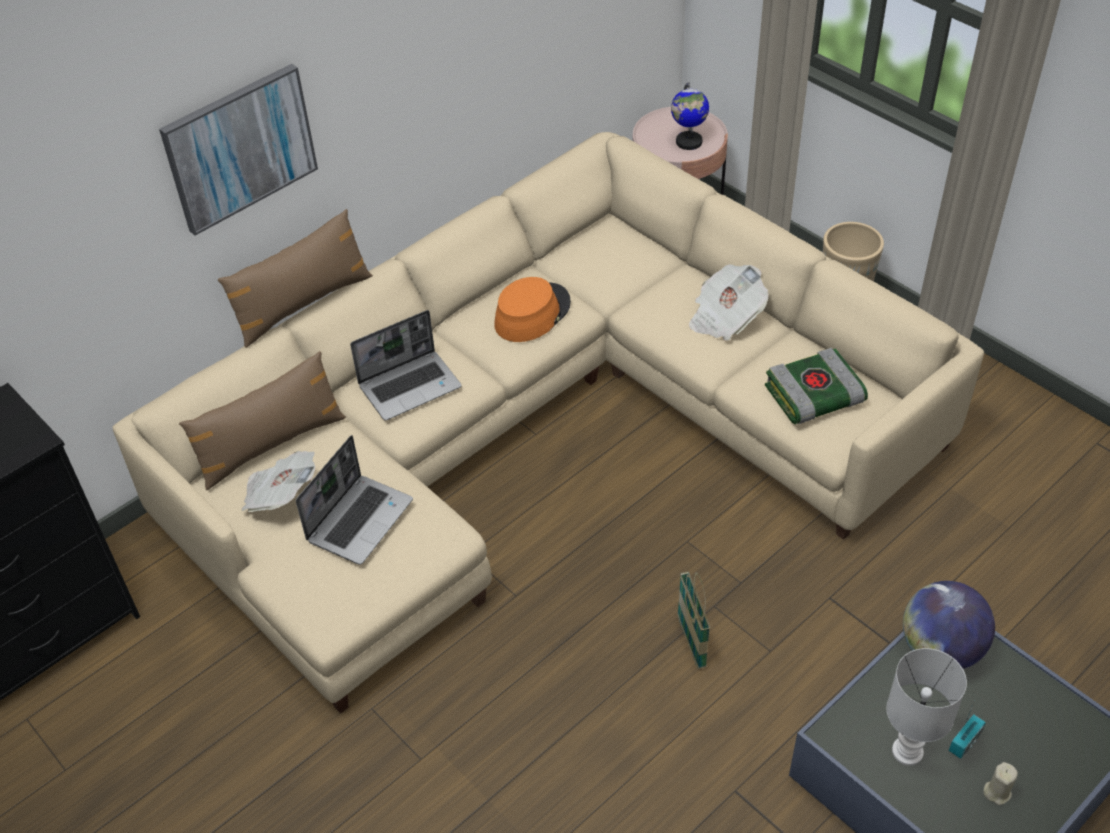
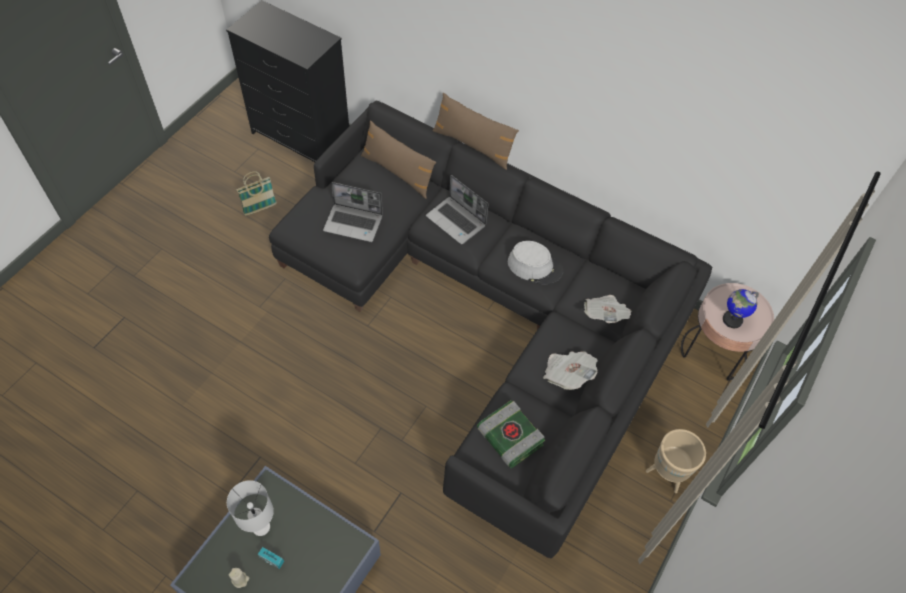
camera: 70 degrees right, 10 degrees up
(240, 148) = (484, 50): picture -> none
(281, 495) = (363, 186): newspaper -> newspaper (604, 315)
(532, 313) = (535, 266): orange hat -> grey hat
(542, 429) = (492, 312): beige sofa -> black sofa
(691, 642) = (353, 420): basket -> basket (260, 209)
(940, 650) = (336, 542): globe -> none

